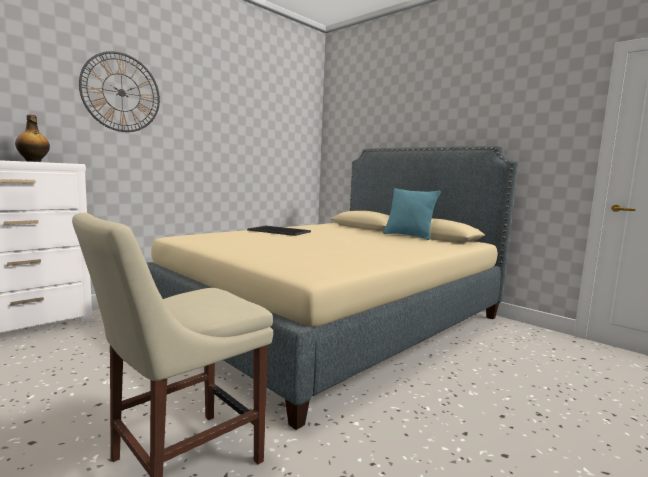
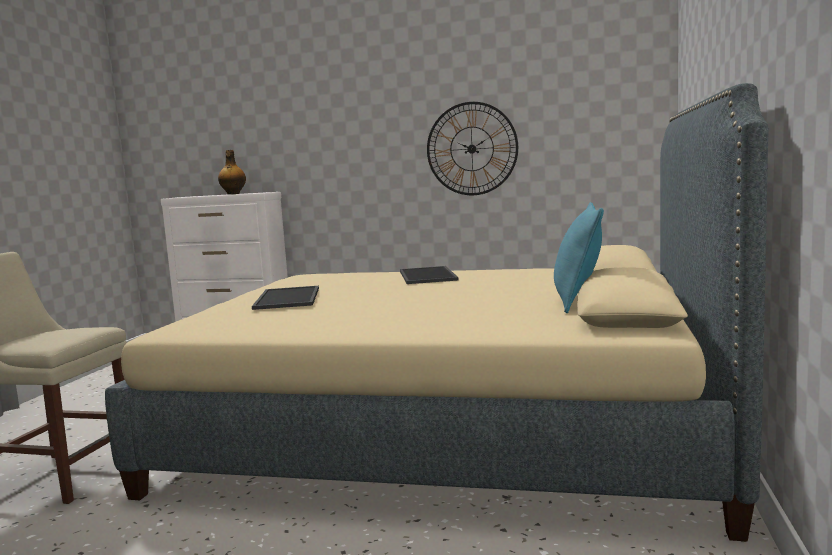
camera: 60 degrees right, 0 degrees up
(121, 92) = (323, 104): wall clock -> wall clock (472, 149)
(275, 248) = (289, 298): none -> tray

